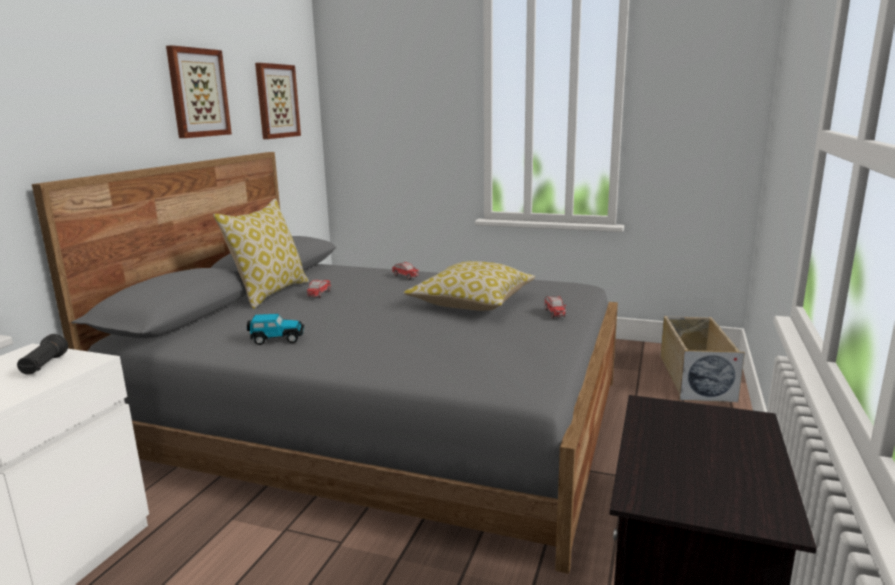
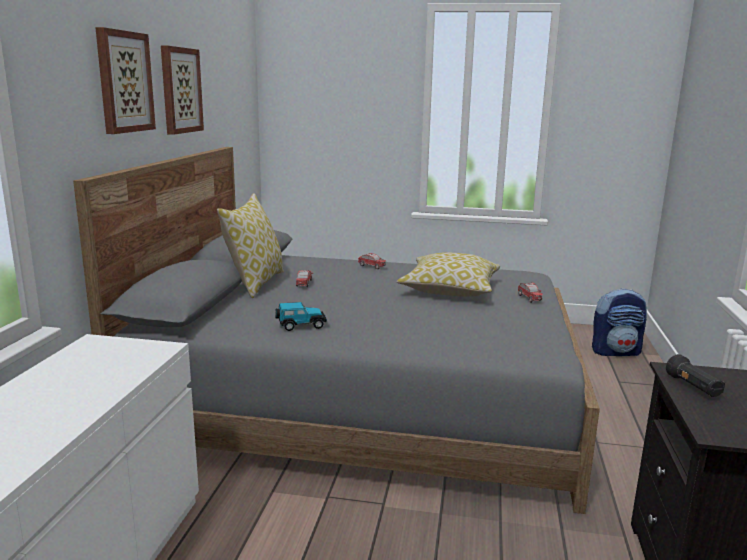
camera: 10 degrees left, 0 degrees up
(44, 366) = (124, 354): black flashlight -> black flashlight (693, 387)
(276, 101) = (231, 97): picture -> picture (124, 82)
(694, 377) = (616, 352): beige storage box -> backpack

